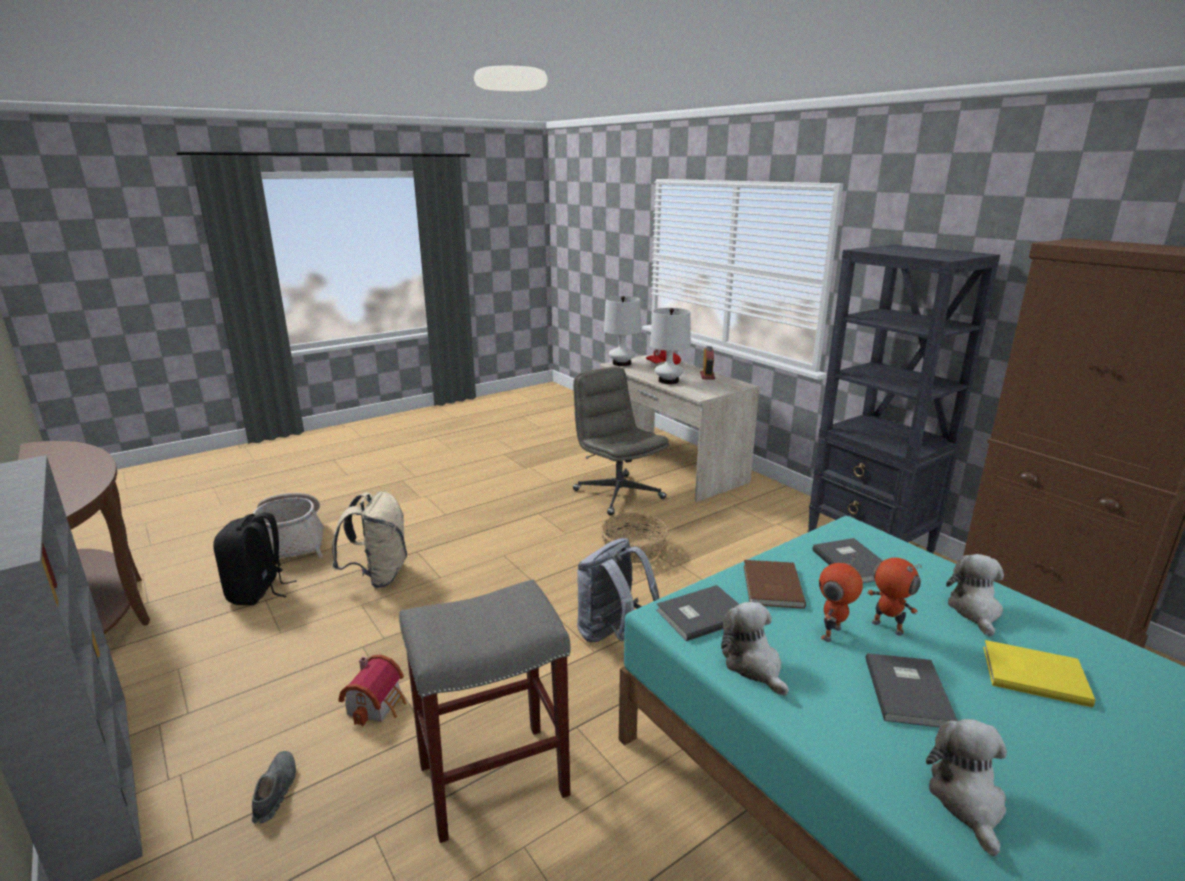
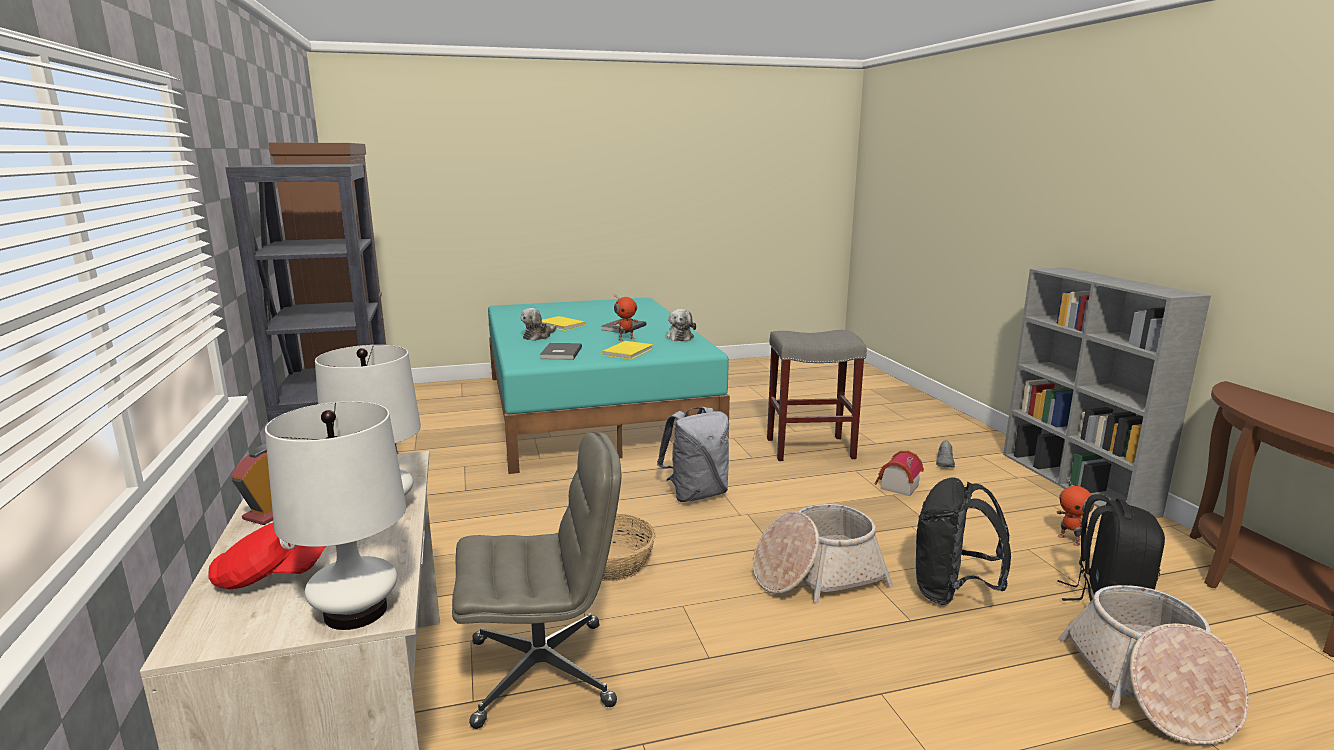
camera: 160 degrees left, 5 degrees down
(378, 576) = (951, 592): beige backpack -> black backpack
(480, 569) = (816, 575): none -> basket
(617, 494) = (543, 672): grey office chair -> grey office chair turned 90 degrees counterclockwise
(700, 614) = (686, 349): grey book -> none
(770, 586) = (629, 352): brown book -> yellow book
(886, 628) = (595, 337): toy robot -> toy robot (1070, 540)
(967, 801) = (646, 316): plush toy -> none

